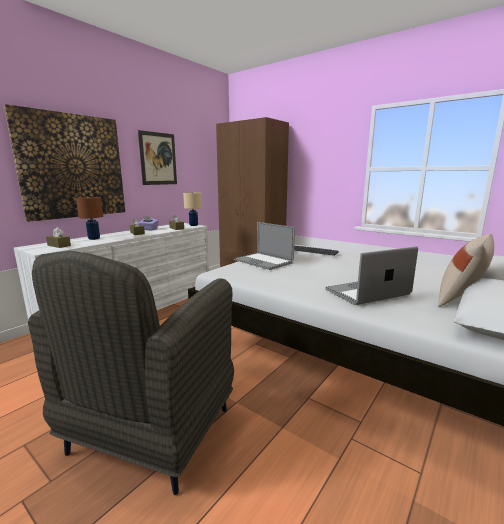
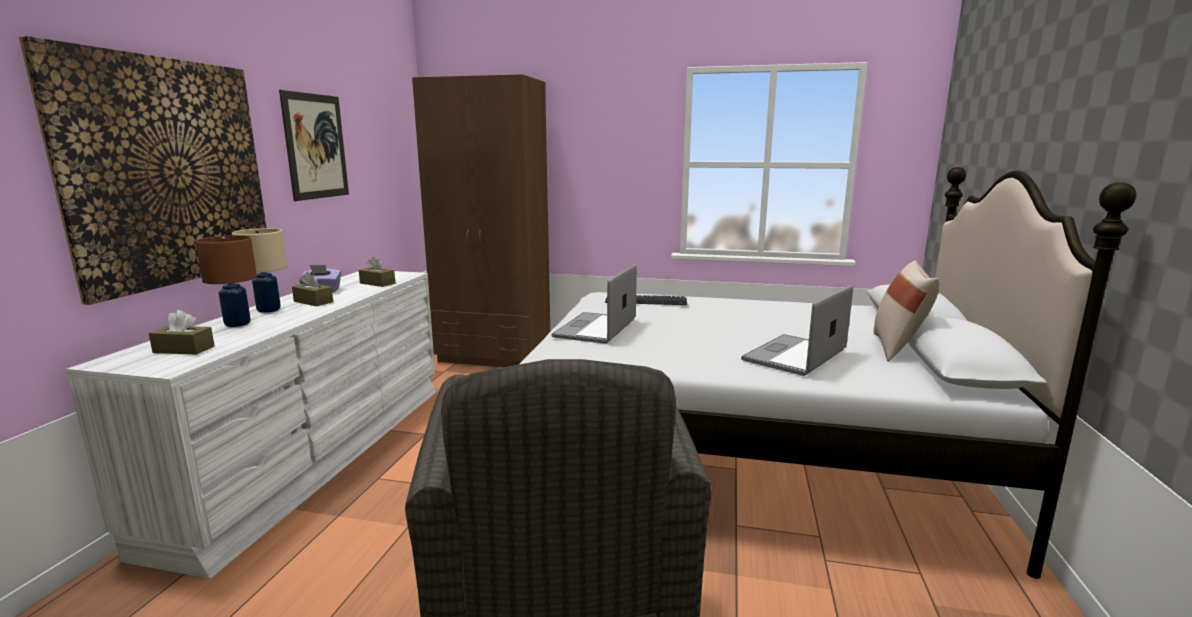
camera: 25 degrees left, 0 degrees up
(193, 225) = (400, 274): beige table lamp -> beige table lamp (269, 310)
(263, 261) = (595, 328): laptop -> laptop turned 90 degrees clockwise

